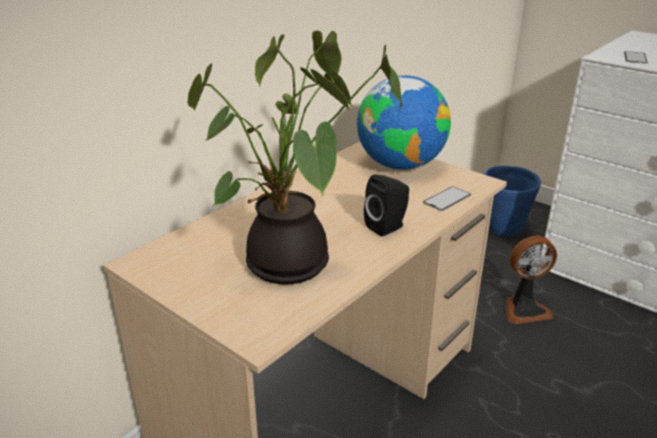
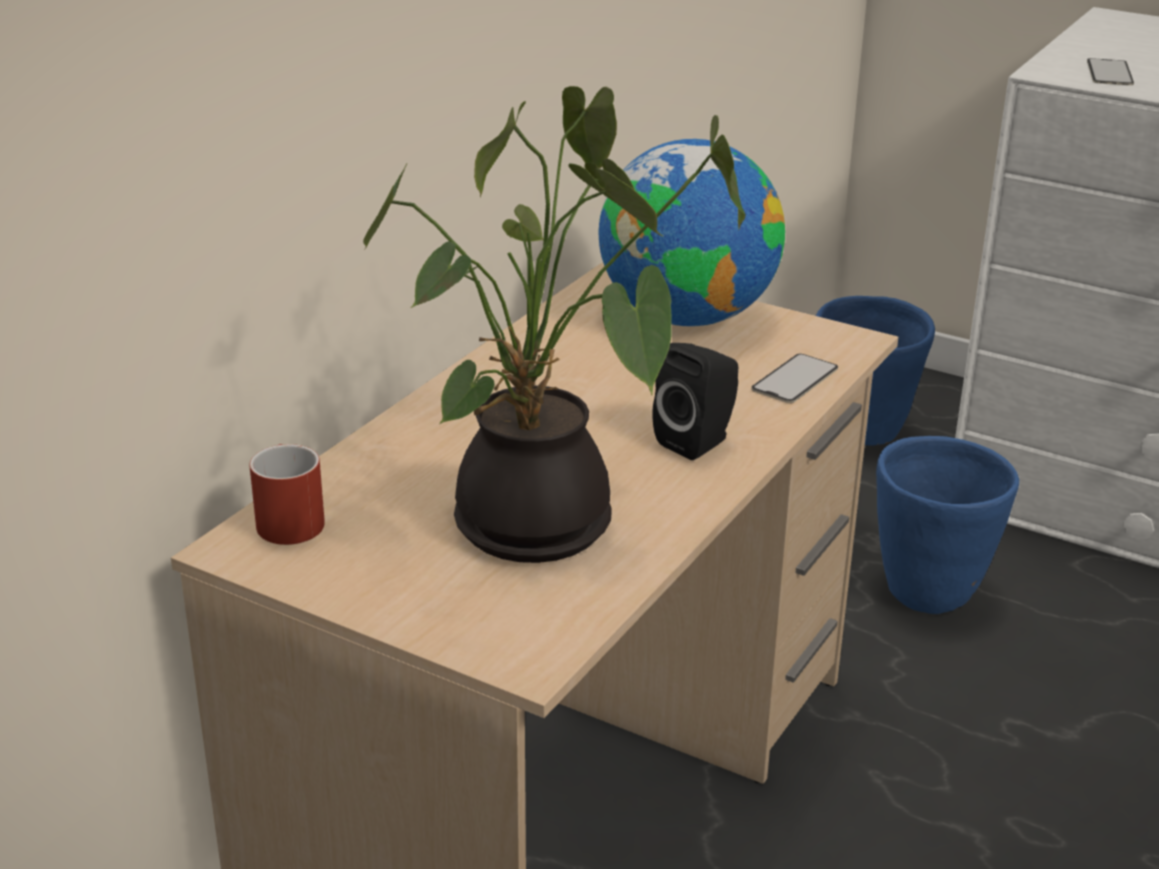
camera: 10 degrees left, 0 degrees up
(166, 250) = (286, 519): none -> red mug
(524, 309) = (930, 592): fan -> blue planter

